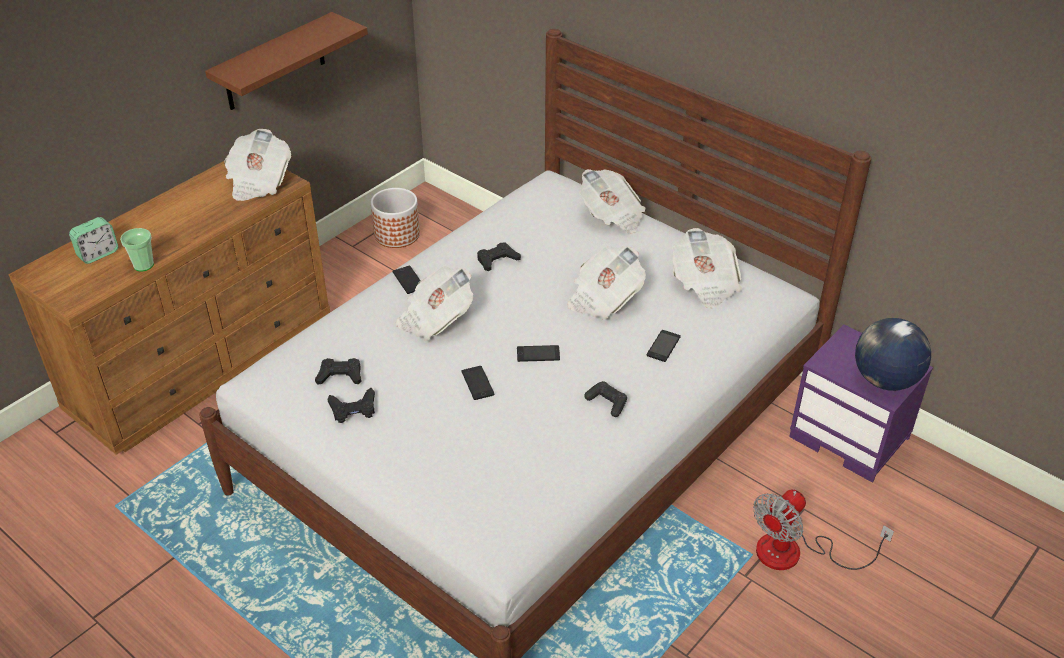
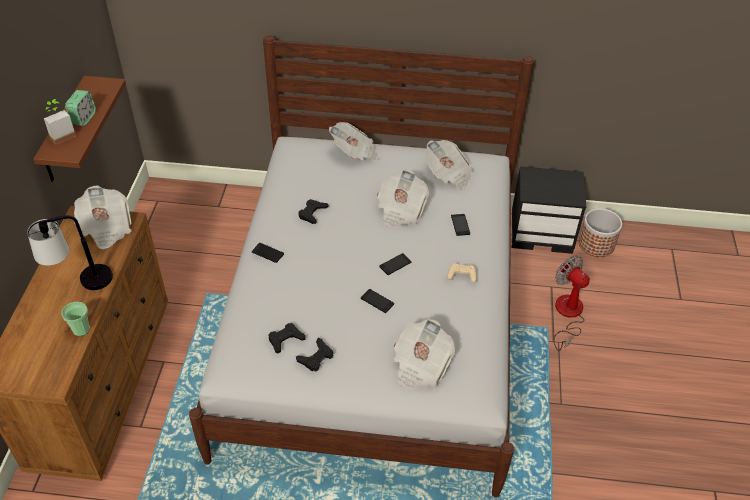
camera: 35 degrees left, 5 degrees up
(98, 254) = (34, 338): alarm clock -> alarm clock (83, 118)
(185, 223) = (81, 283): none -> table lamp
(251, 58) = (61, 135): none -> potted plant
(396, 235) = (163, 224): planter -> planter (596, 244)
(435, 319) = (311, 271): newspaper -> newspaper (420, 365)
(607, 403) = (461, 276): black game controller -> beige game controller
(795, 553) = (567, 315): fan -> fan turned 135 degrees clockwise
(851, 437) = (542, 232): purple nightstand -> black nightstand
(884, 379) = (567, 190): globe -> none

